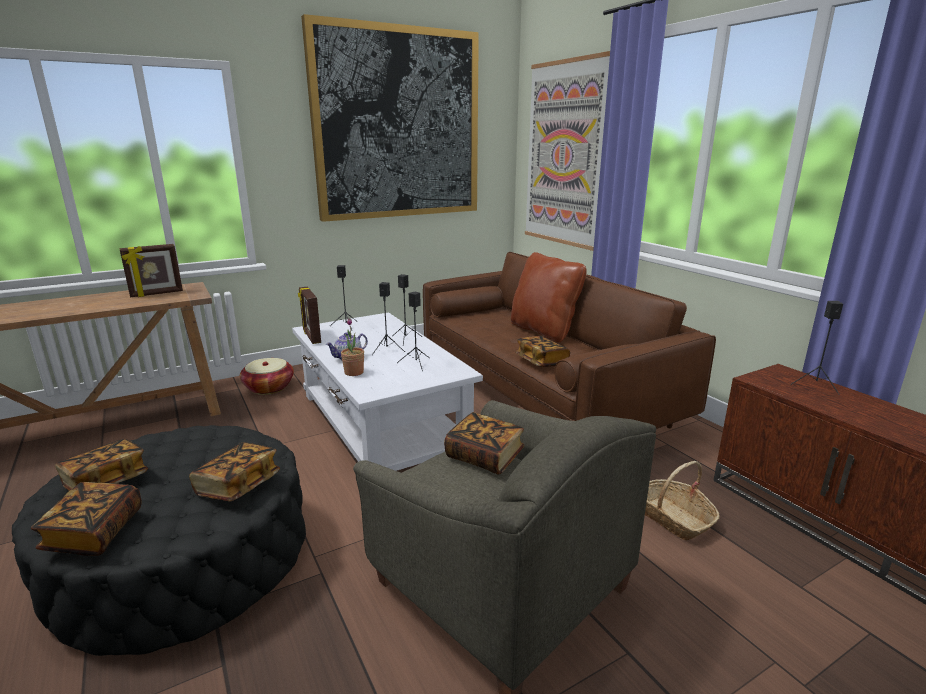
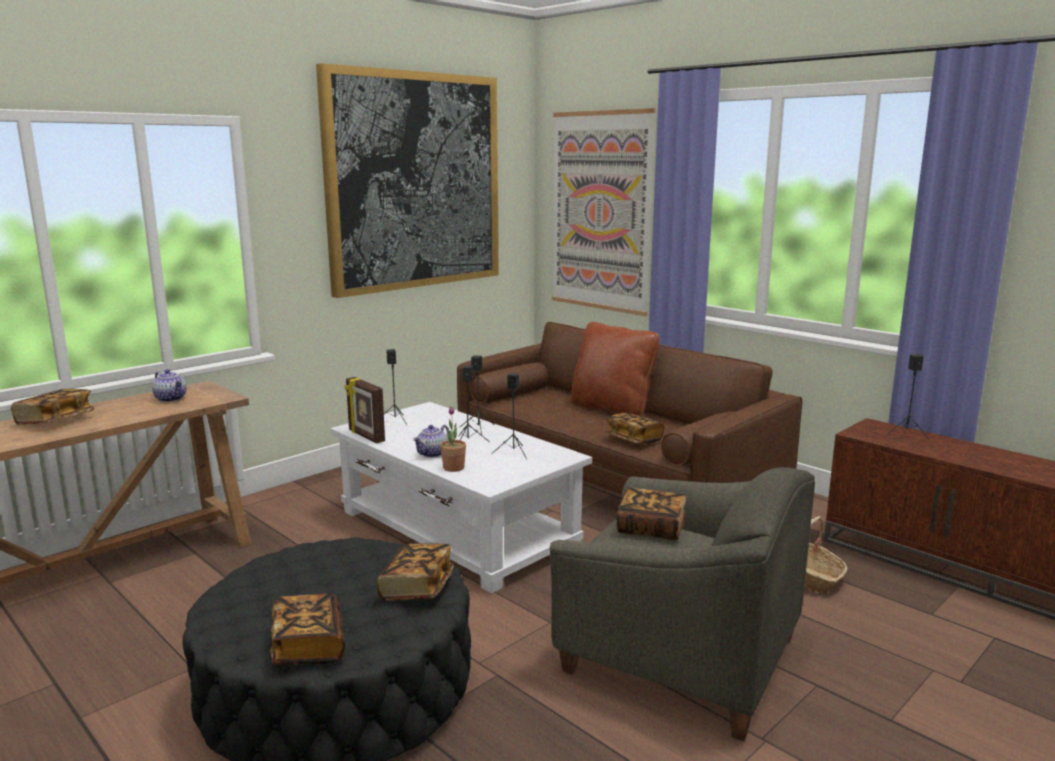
camera: 15 degrees left, 5 degrees down
(106, 481) = (266, 604): book -> book (55, 421)
(157, 294) = (171, 399): picture frame -> teapot
(269, 387) = (288, 507): basket -> none

